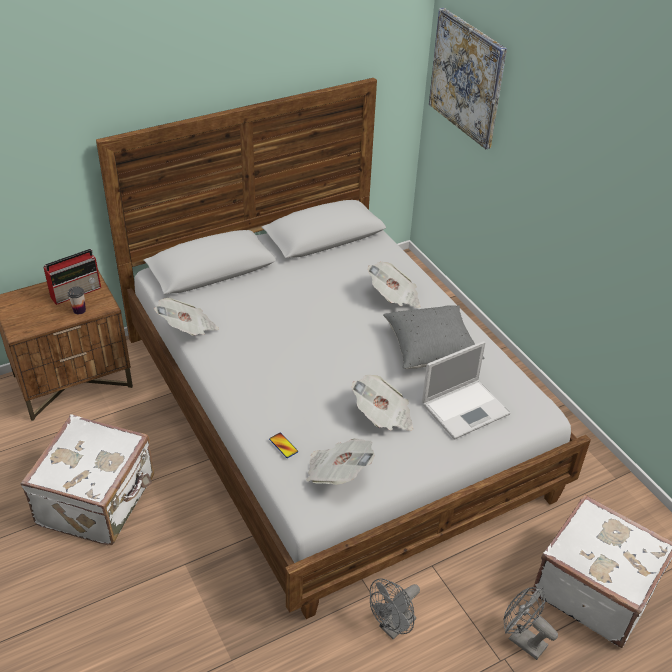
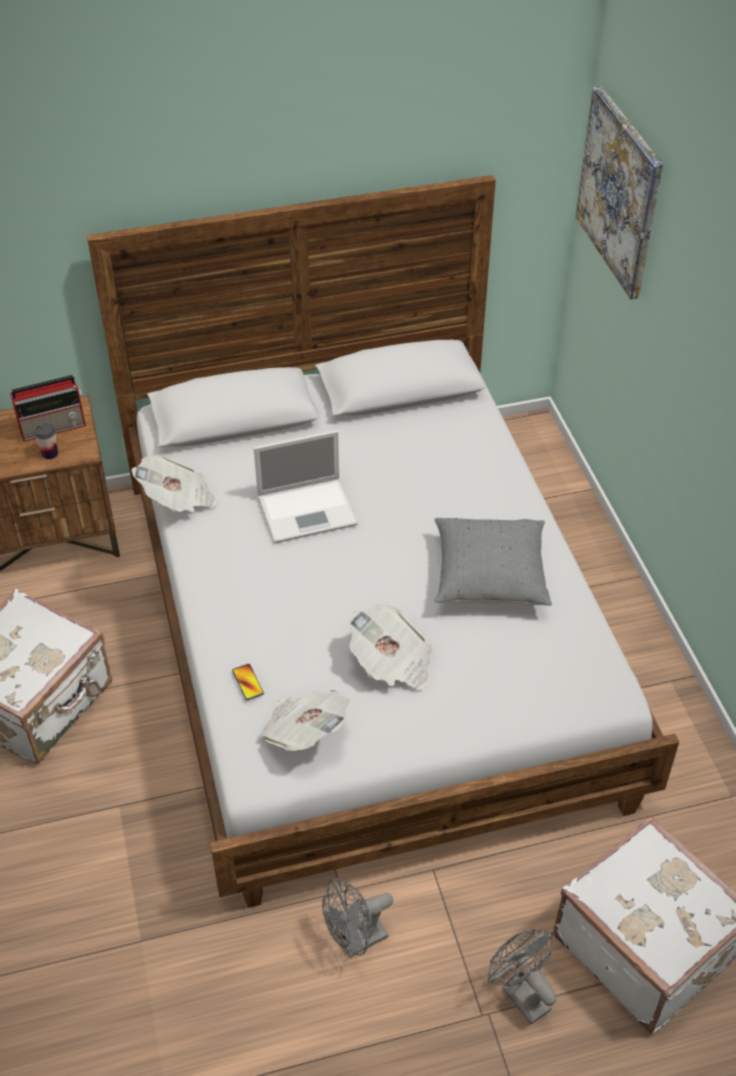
camera: 15 degrees right, 5 degrees up
(394, 297) = (466, 493): newspaper -> none
(466, 408) = (508, 670): laptop -> laptop (309, 510)

